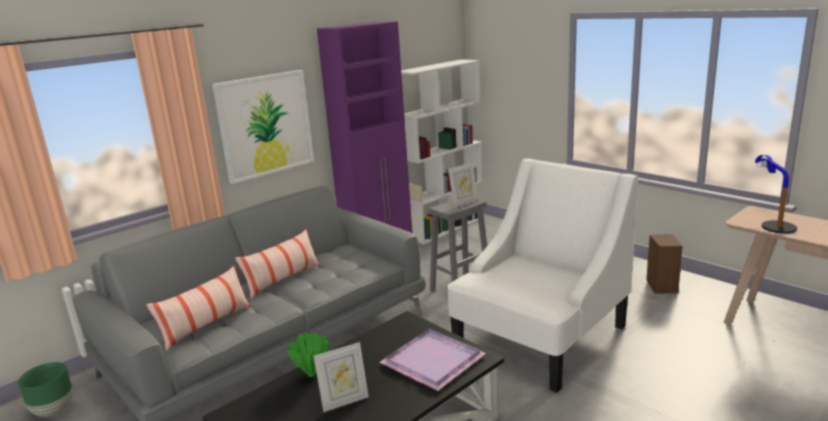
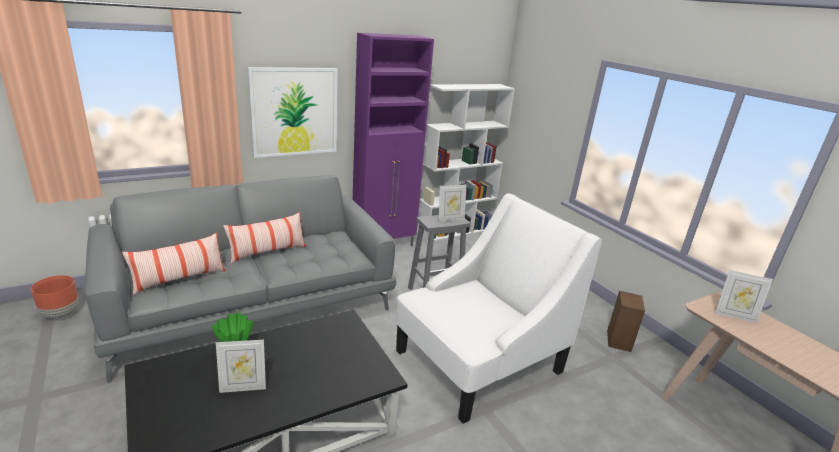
camera: 10 degrees right, 5 degrees up
(53, 410) = (60, 314): green planter -> brown planter
(433, 362) = (342, 369): purple tray -> none
(771, 221) = (734, 316): table lamp -> picture frame

